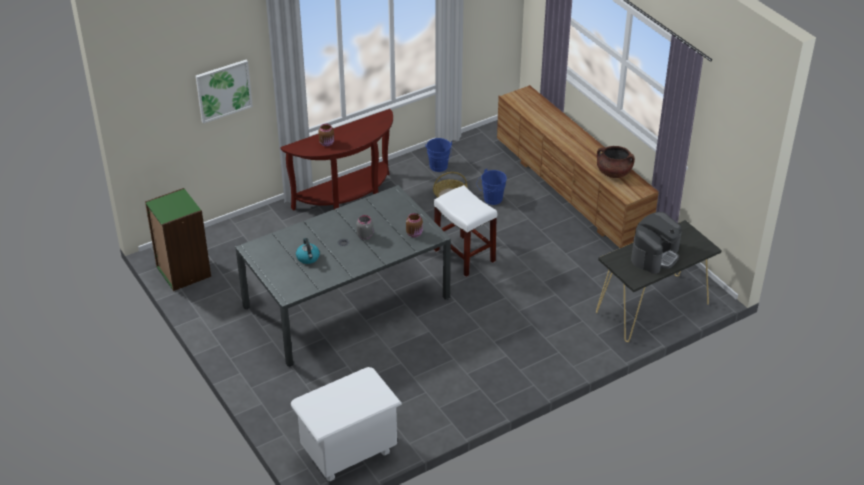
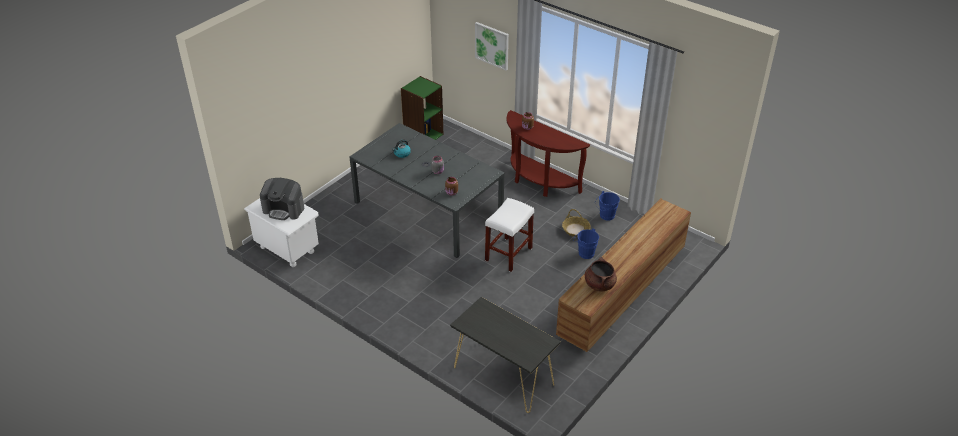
camera: 70 degrees right, 0 degrees up
(655, 255) = (500, 329): coffee machine -> coffee machine (284, 209)

